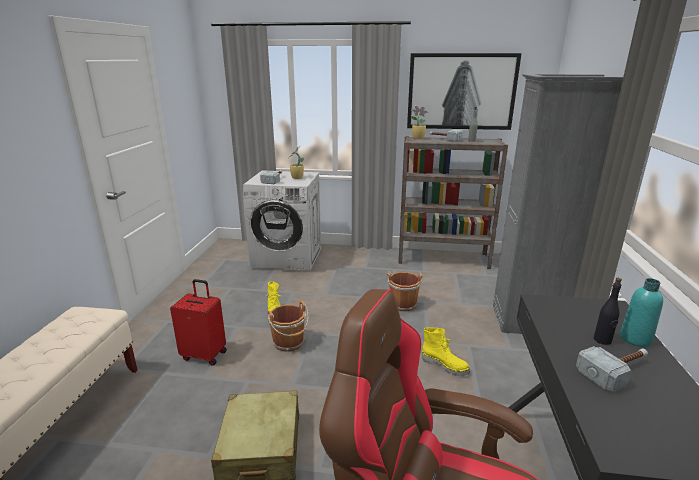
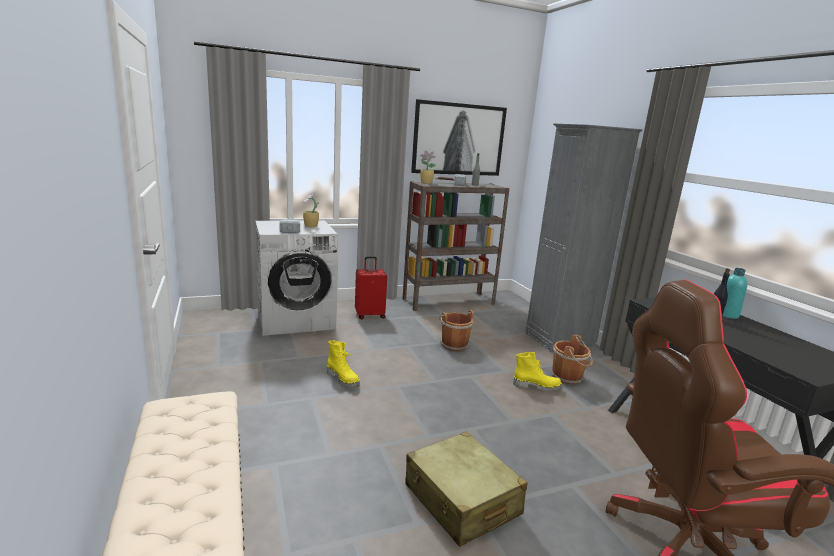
camera: 30 degrees left, 5 degrees down
(205, 355) = (305, 433): red suitcase -> red suitcase (370, 315)
(289, 343) = (385, 400): brown bucket -> brown bucket (568, 377)
(616, 371) = (746, 334): hammer -> none

